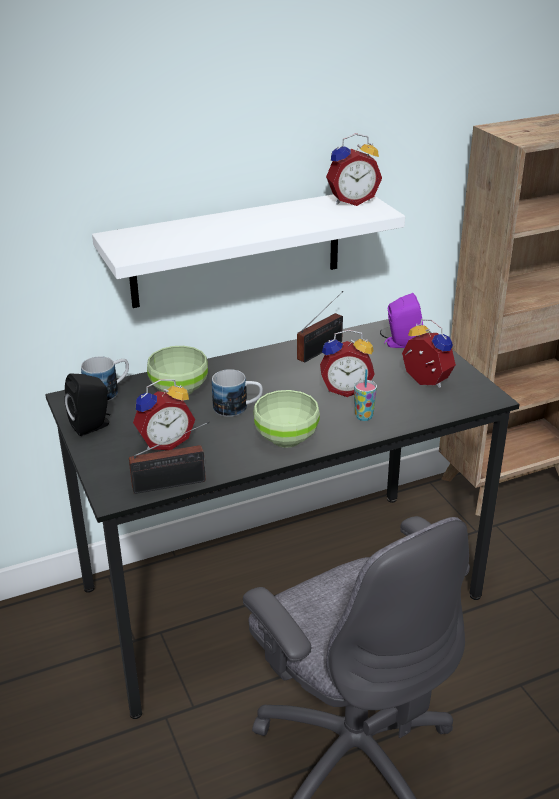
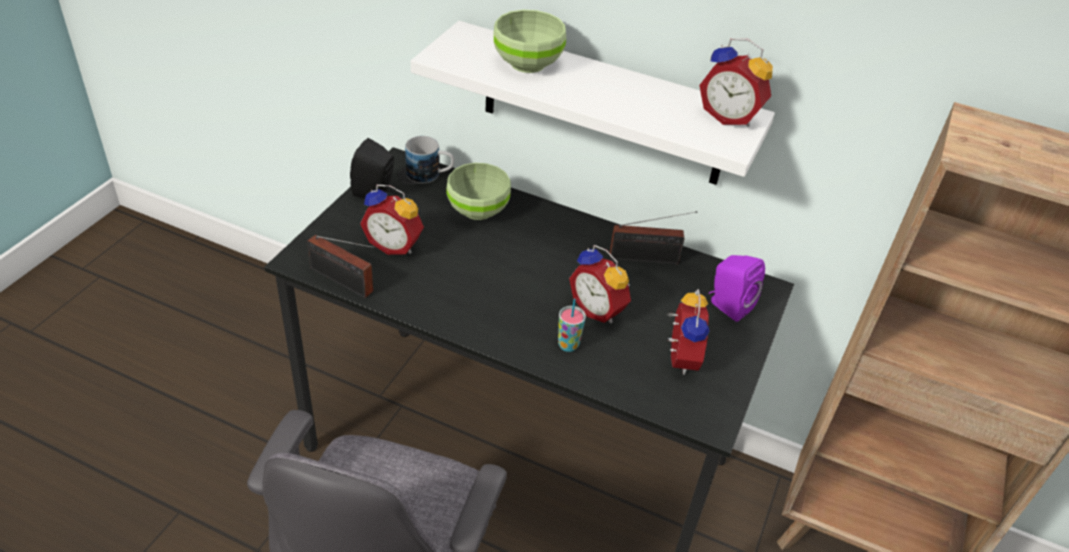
camera: 45 degrees right, 10 degrees up
(238, 408) = (489, 259): mug -> none
(287, 438) = (478, 313): green bowl -> green bowl (528, 64)

